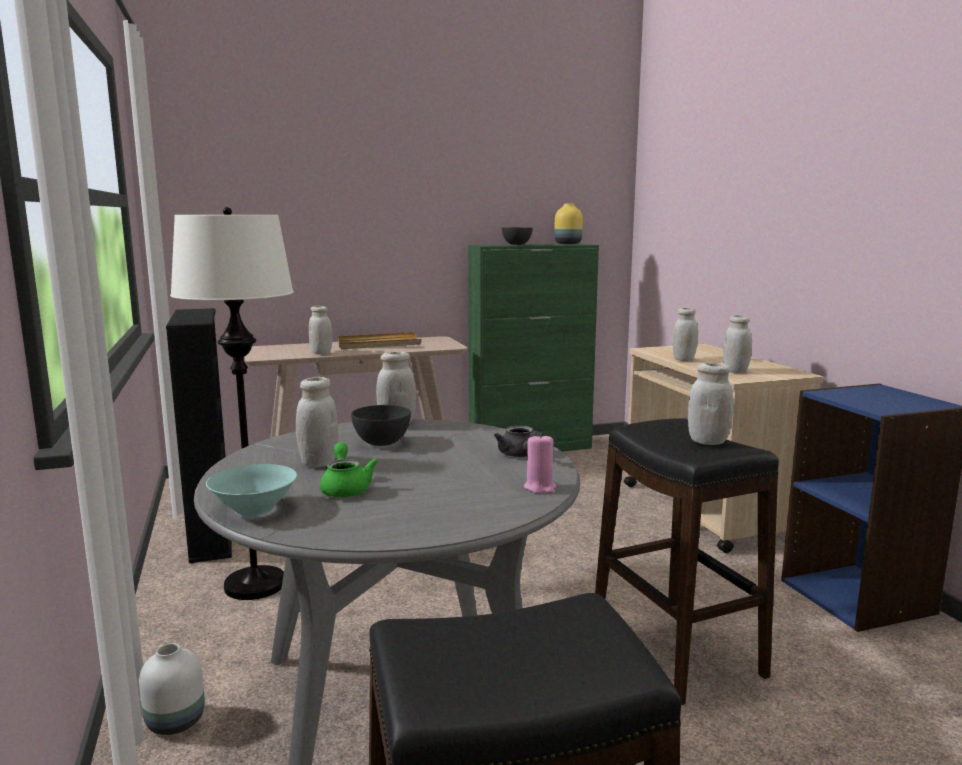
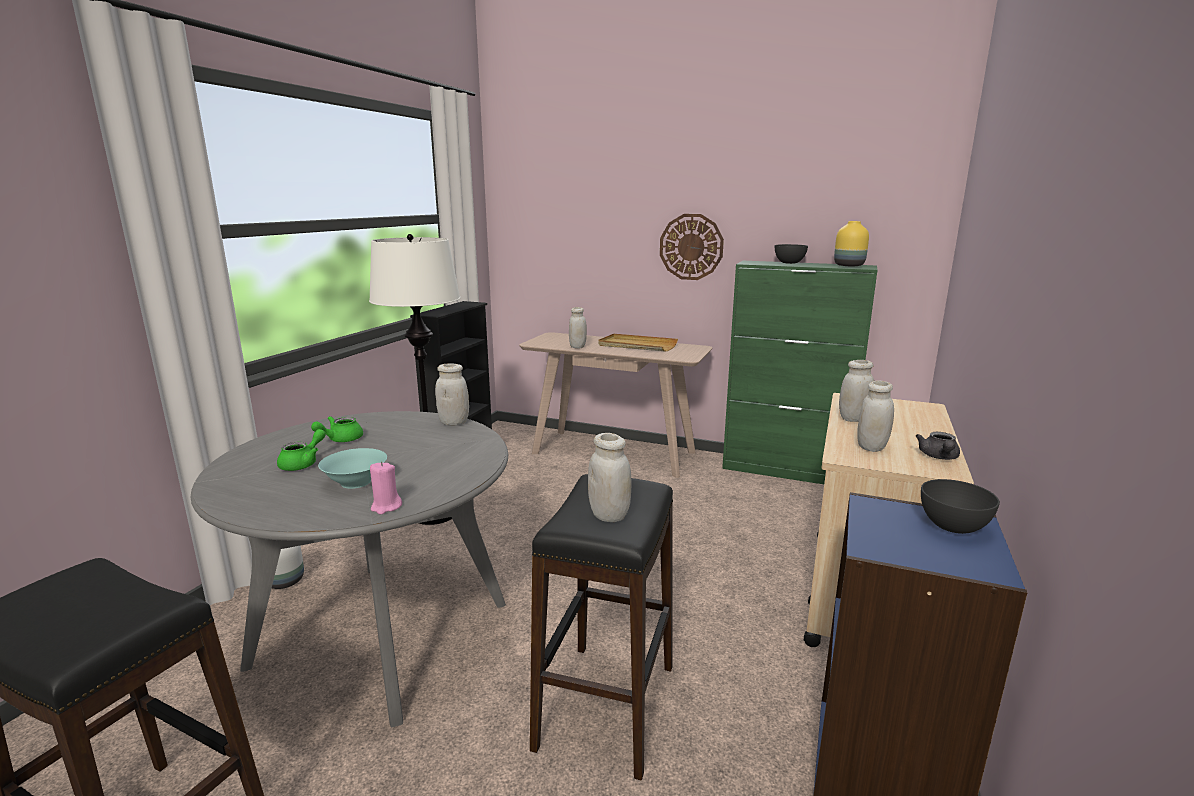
camera: 40 degrees right, 5 degrees up
(255, 508) = (239, 461): turquoise bowl -> turquoise bowl (356, 482)
(318, 463) = (340, 439): white jar -> green teapot
(382, 442) = (407, 435): grey bowl -> grey bowl (953, 526)
(414, 233) = (691, 247): none -> wall clock
(521, 455) = (449, 475): grey teapot -> grey teapot (939, 457)

